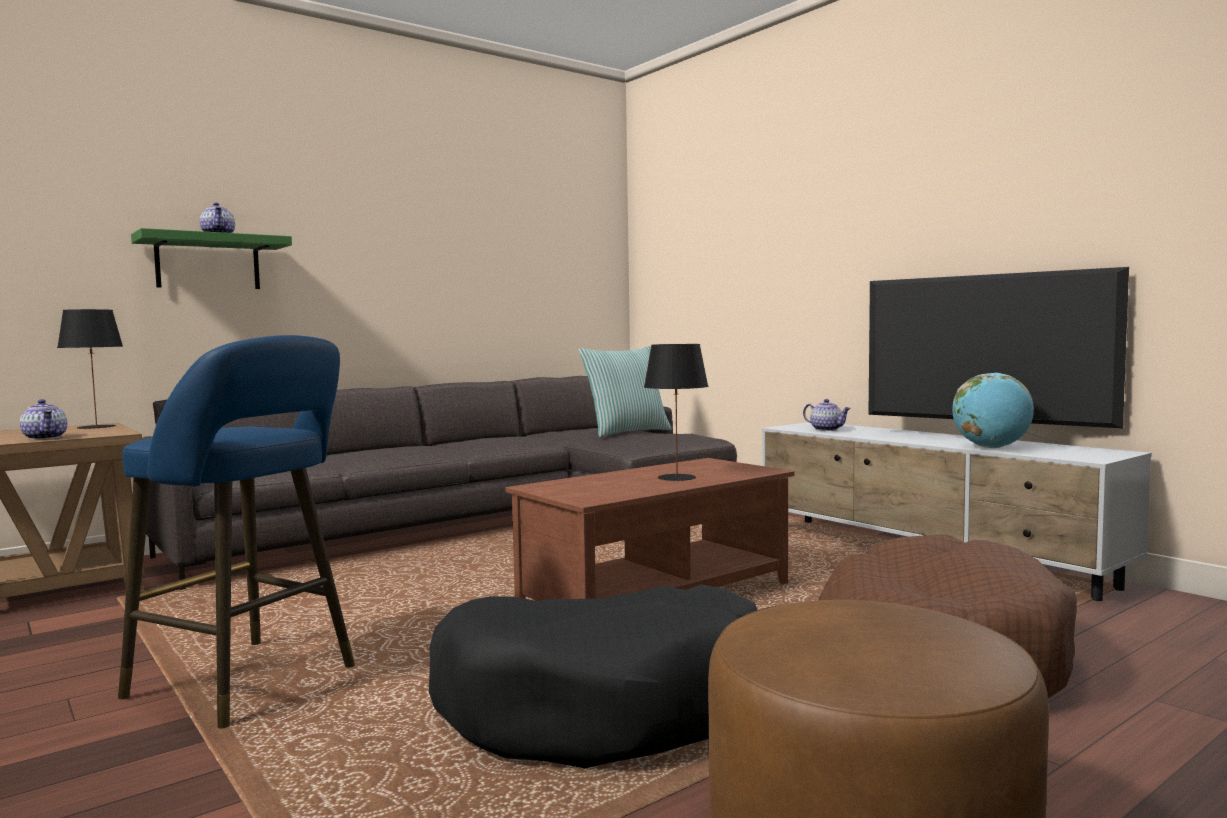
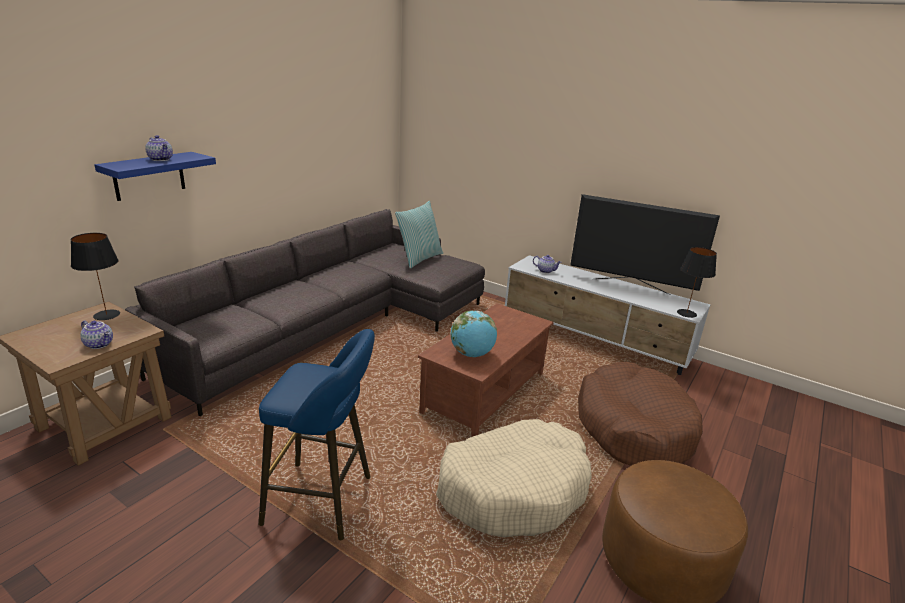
camera: 20 degrees left, 20 degrees up
(208, 263) = (149, 176): green shelf -> blue shelf
(604, 706) = (513, 489): black dog bed -> beige dog bed
(676, 477) = (501, 336): black table lamp -> black table lamp (686, 313)
(991, 448) = (641, 300): globe -> globe (472, 354)

